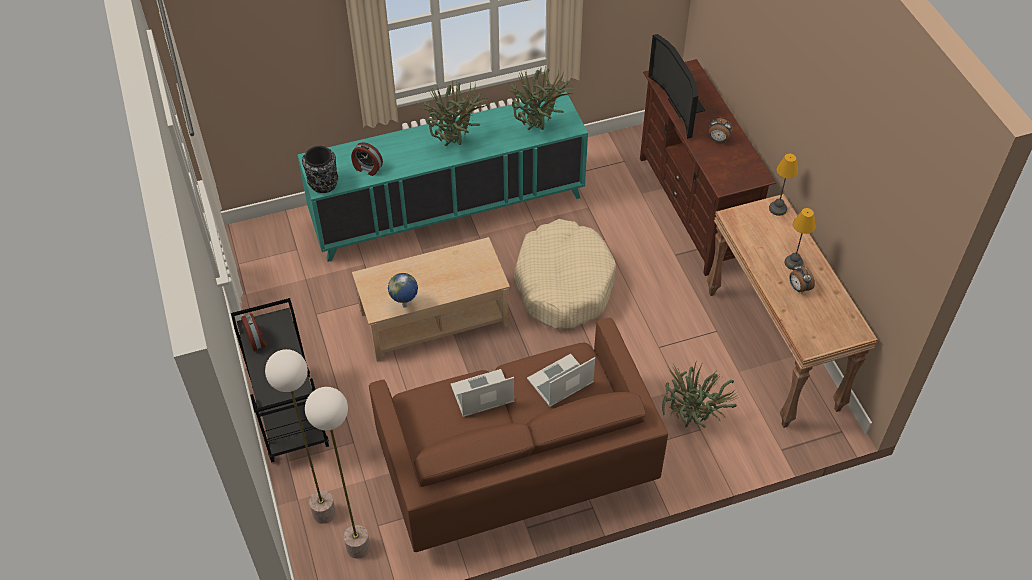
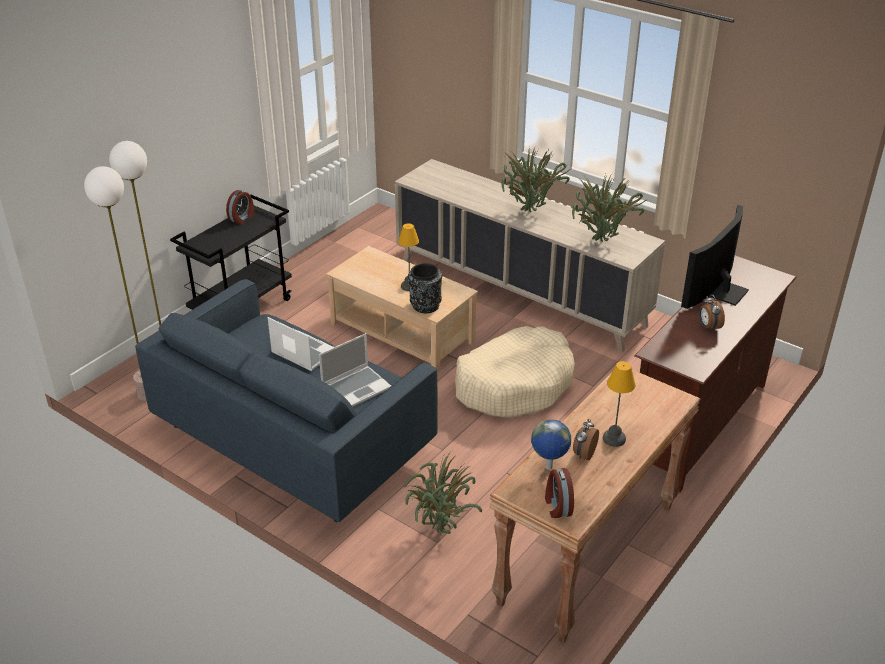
camera: 55 degrees right, 15 degrees down
(323, 184) = (415, 179): black vase -> black vase (425, 306)
(367, 168) = (453, 189): alarm clock -> alarm clock (557, 506)
(405, 306) = (360, 282): globe -> globe (549, 468)
(448, 211) = (519, 291): turquoise cabinet -> beige cabinet
(515, 464) = (295, 440): brown sofa -> blue sofa
(560, 382) = (356, 388): laptop -> laptop turned 120 degrees clockwise
(777, 209) = (673, 401): table lamp -> table lamp (409, 286)

